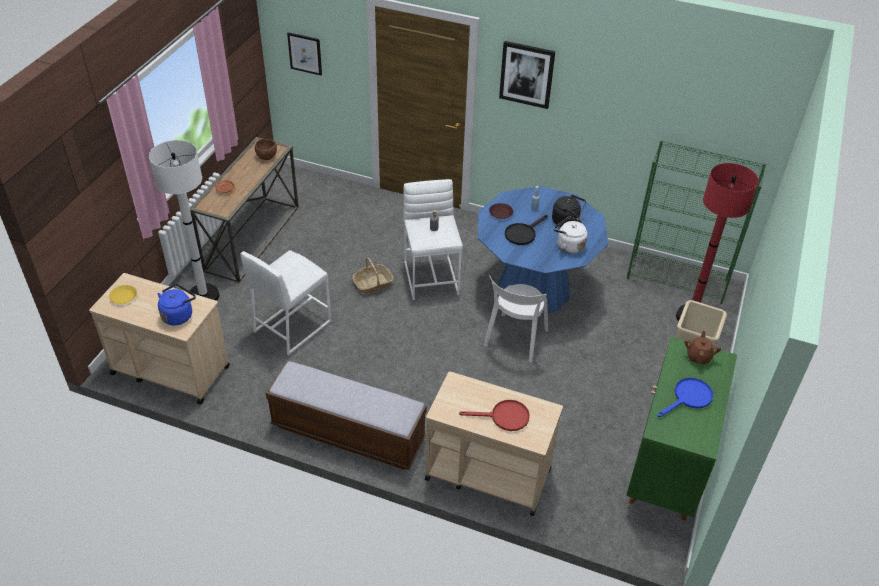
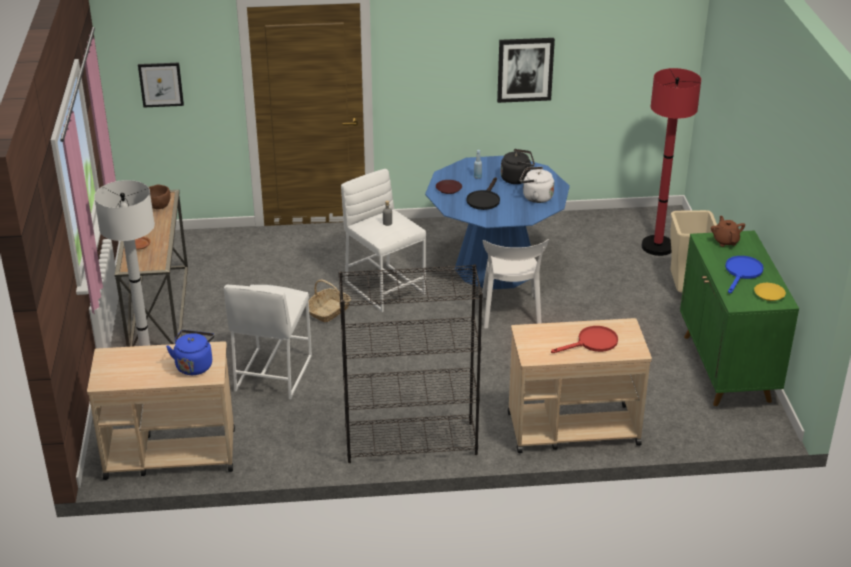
camera: 25 degrees left, 10 degrees down
(123, 296) = (116, 368): yellow plate -> yellow plate (768, 294)
(348, 433) = (410, 443): bench -> black bookcase
(527, 74) = (428, 41): picture -> picture (525, 69)
(677, 279) = (622, 220): green bookcase -> none

